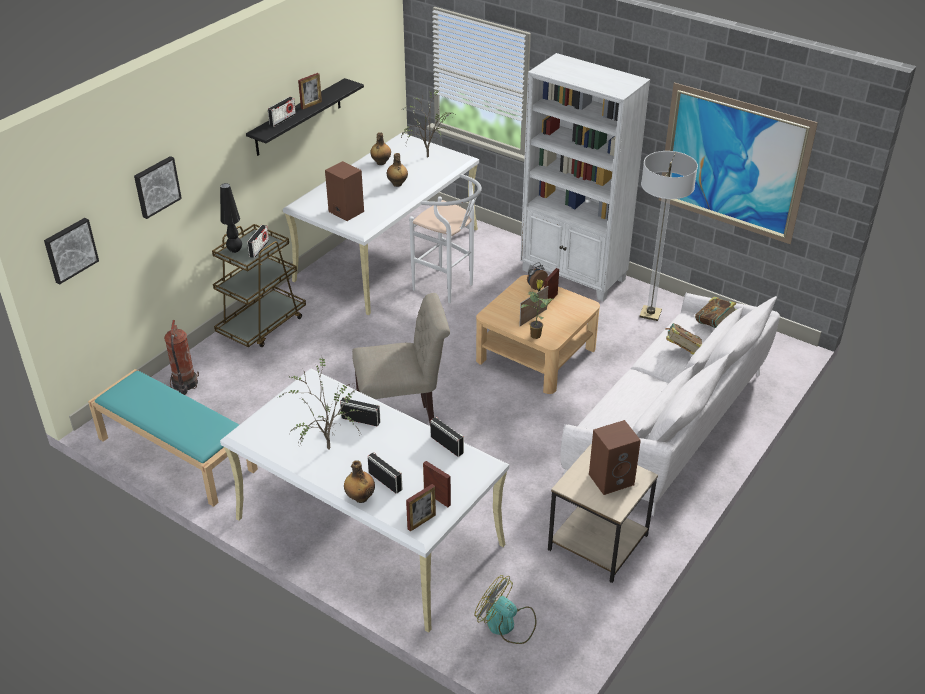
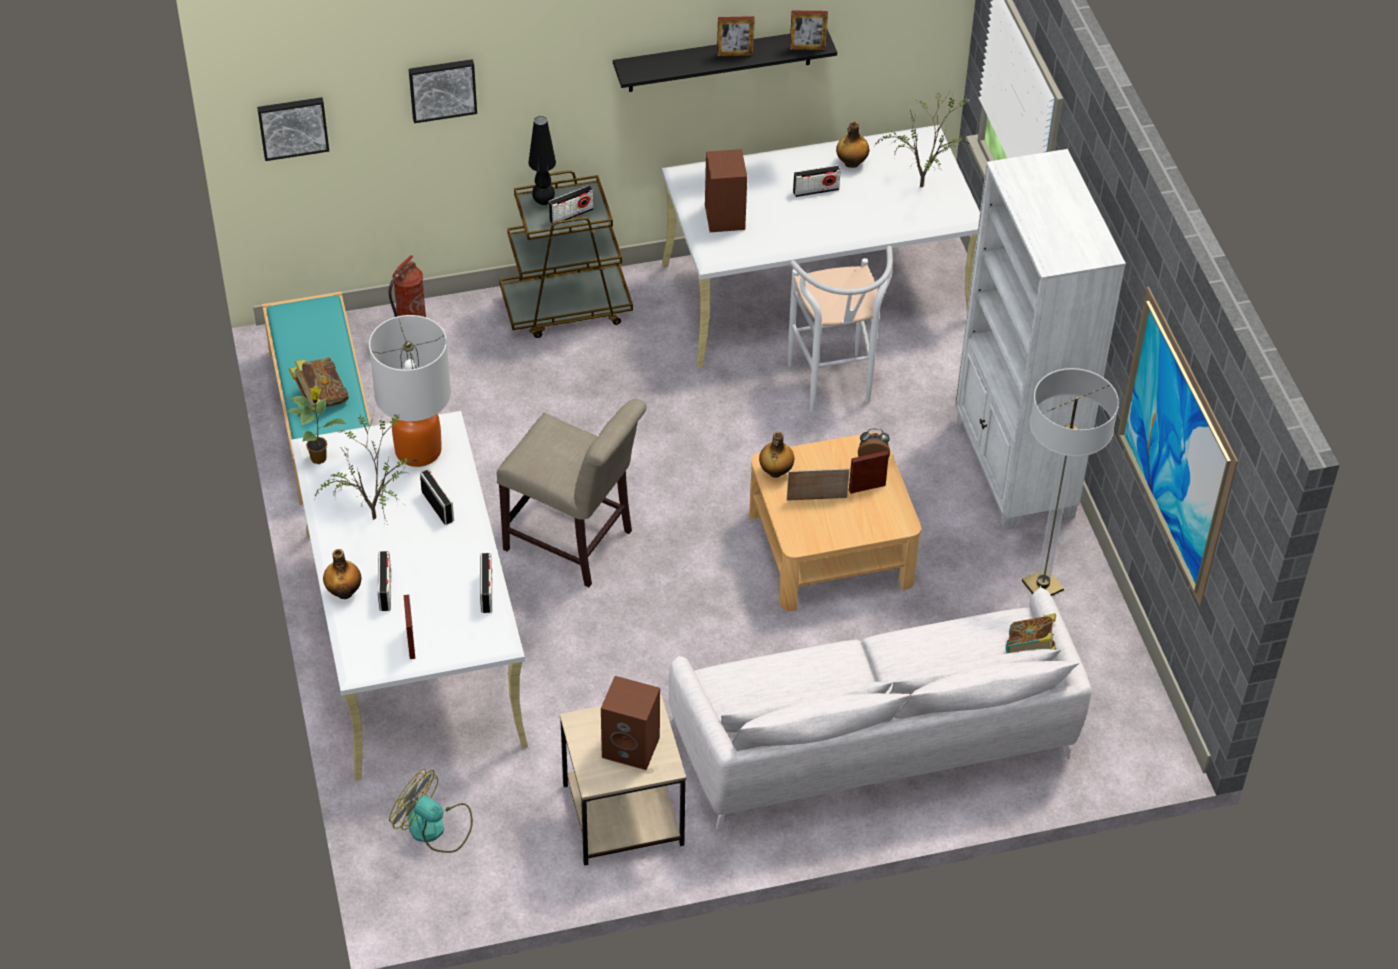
camera: 40 degrees right, 10 degrees up
(282, 120) = (675, 61): radio -> radio (816, 190)
(312, 400) = (417, 450): none -> table lamp
(397, 184) = (832, 210): bottle -> bottle (775, 472)
(421, 522) = (369, 656): picture frame -> picture frame (807, 48)
(507, 624) = (434, 828): fan -> fan turned 45 degrees counterclockwise
(536, 335) = (791, 523): potted plant -> potted plant (319, 457)
(682, 351) = (941, 658): book -> book (320, 398)

